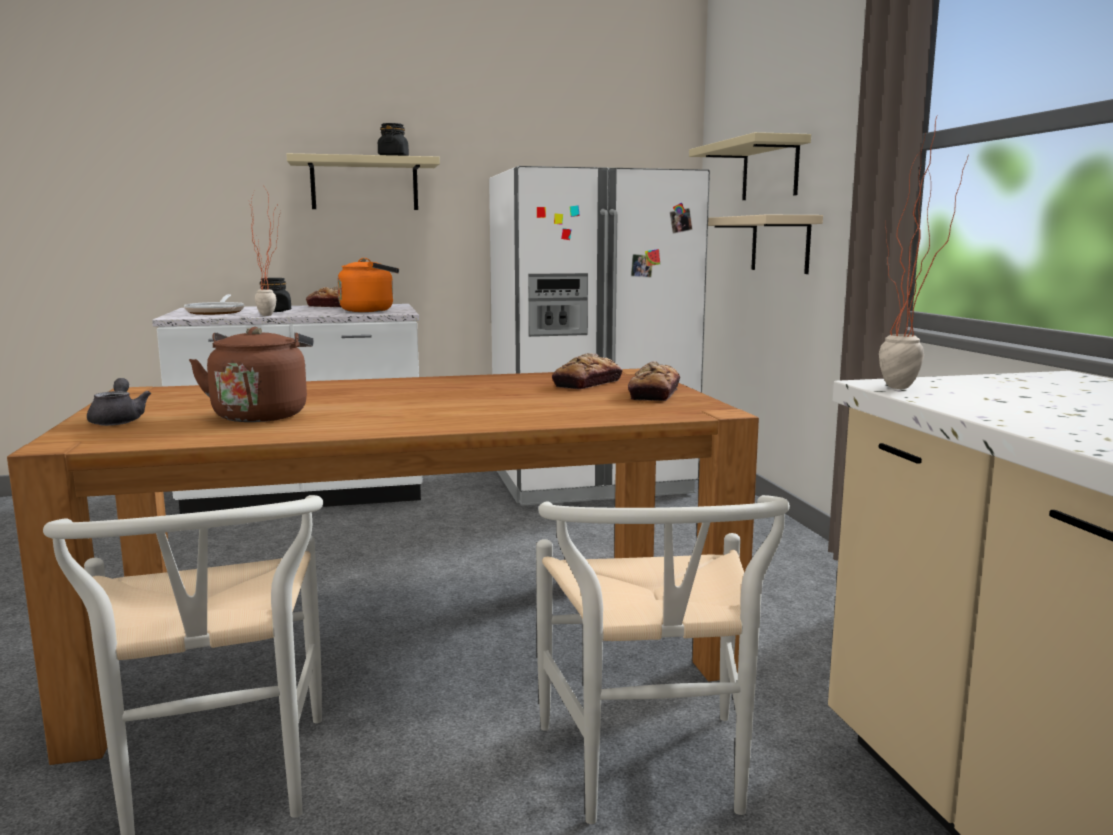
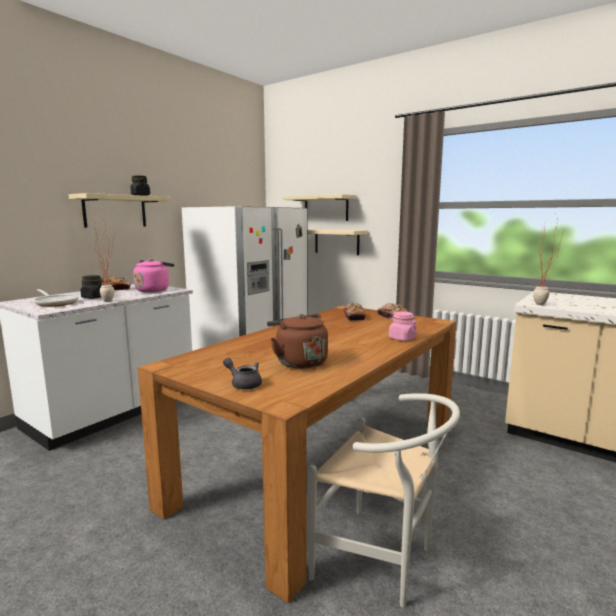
camera: 40 degrees left, 0 degrees up
(370, 310) = (154, 290): orange kettle -> pink kettle
(525, 419) = (402, 338): none -> pink jar
(652, 775) = (487, 470): white chair -> none

